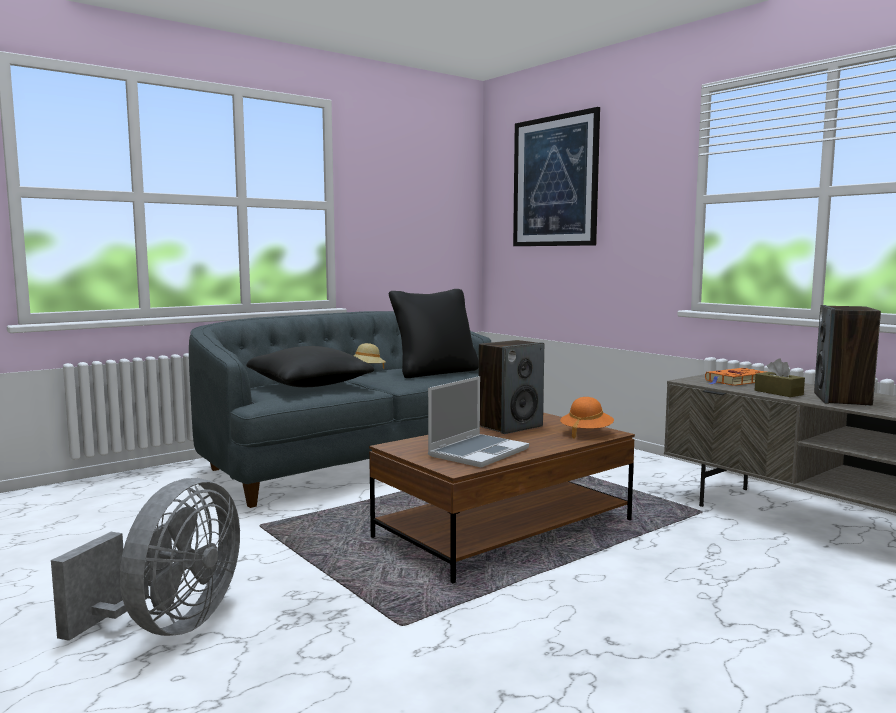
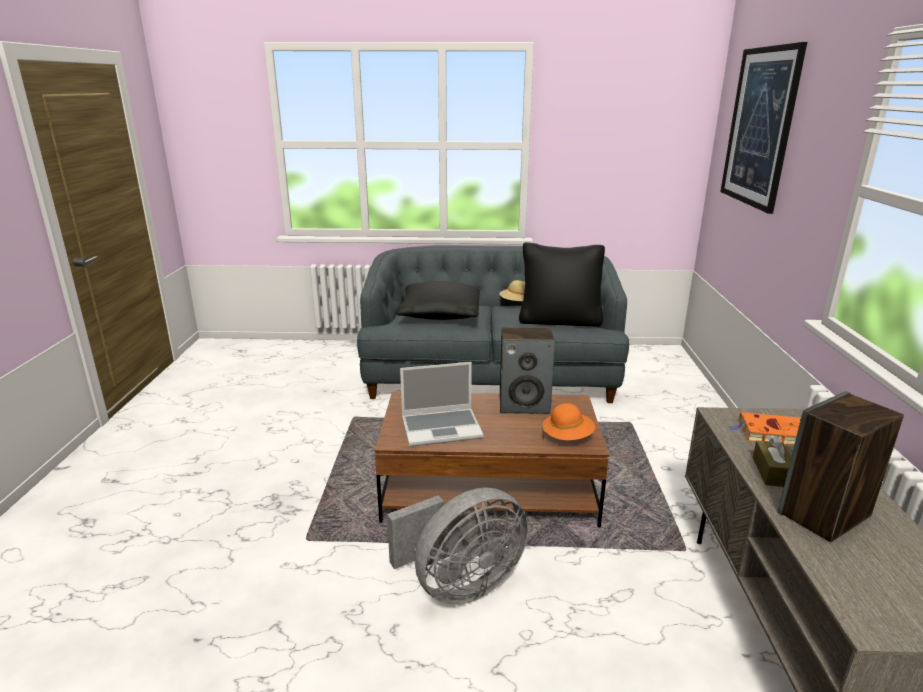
camera: 40 degrees right, 15 degrees up
(168, 625) = (218, 476): grey fan -> grey fan (460, 585)

